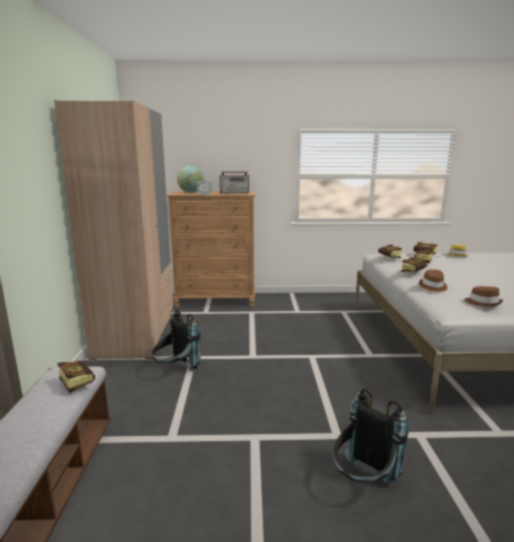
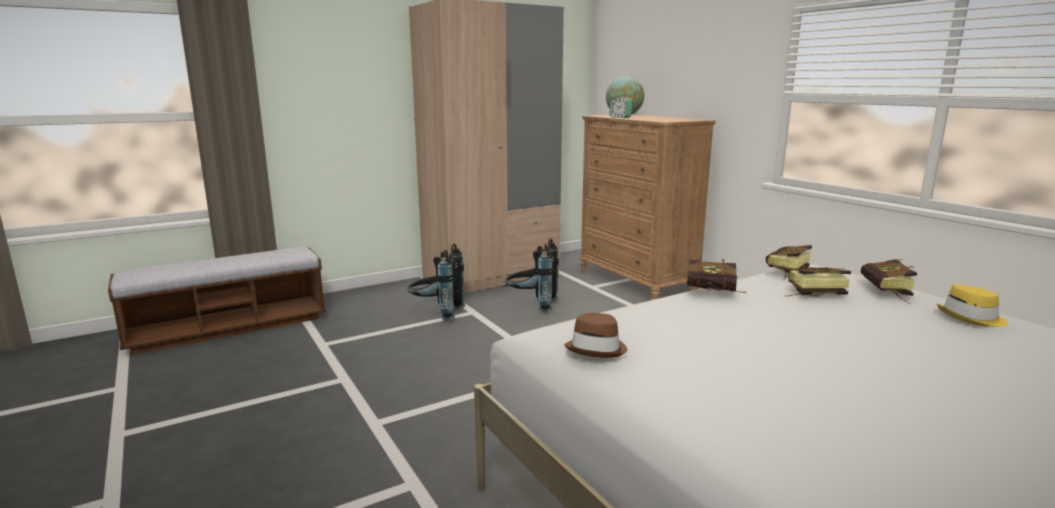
camera: 60 degrees right, 0 degrees up
(76, 382) = (281, 256): book -> none
(235, 192) = (665, 119): radio -> none
(363, 483) = (292, 454): black backpack -> black backpack (532, 305)
(433, 286) = (640, 309): brown hat -> none

